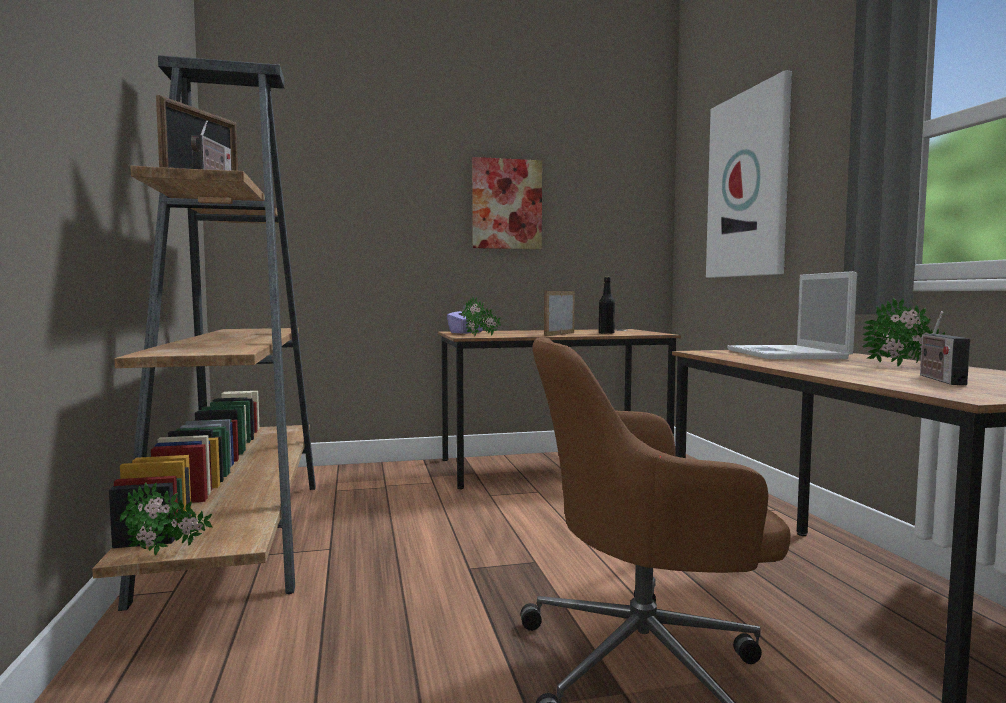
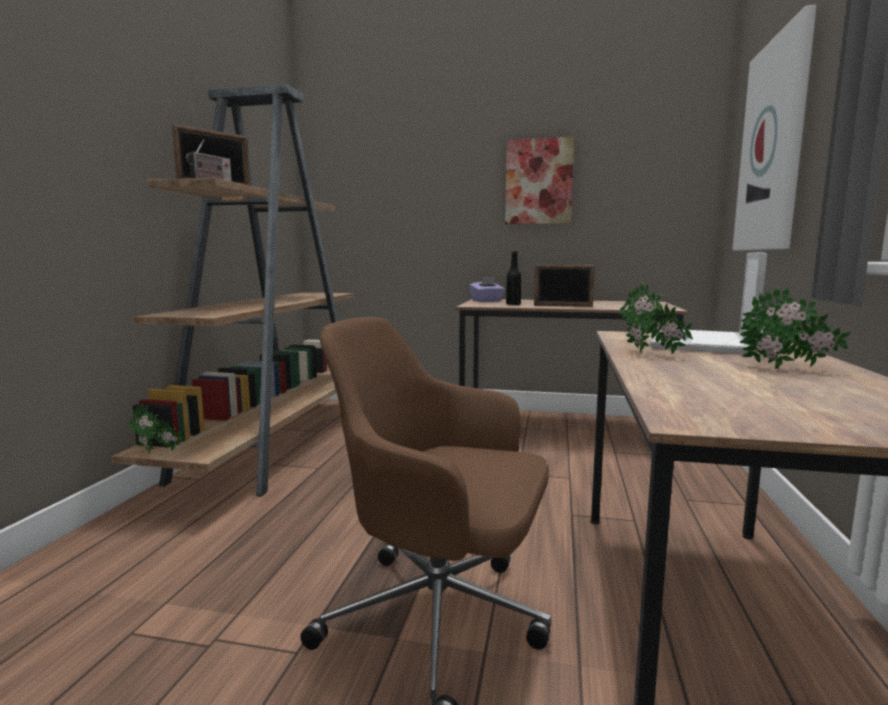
camera: 25 degrees right, 5 degrees up
(480, 336) = (483, 305): potted plant -> potted plant (651, 354)
(559, 334) = (563, 306): picture frame -> picture frame turned 135 degrees counterclockwise
(606, 333) = (612, 306): black bottle -> black bottle (513, 304)
(939, 379) = (751, 392): radio -> none

